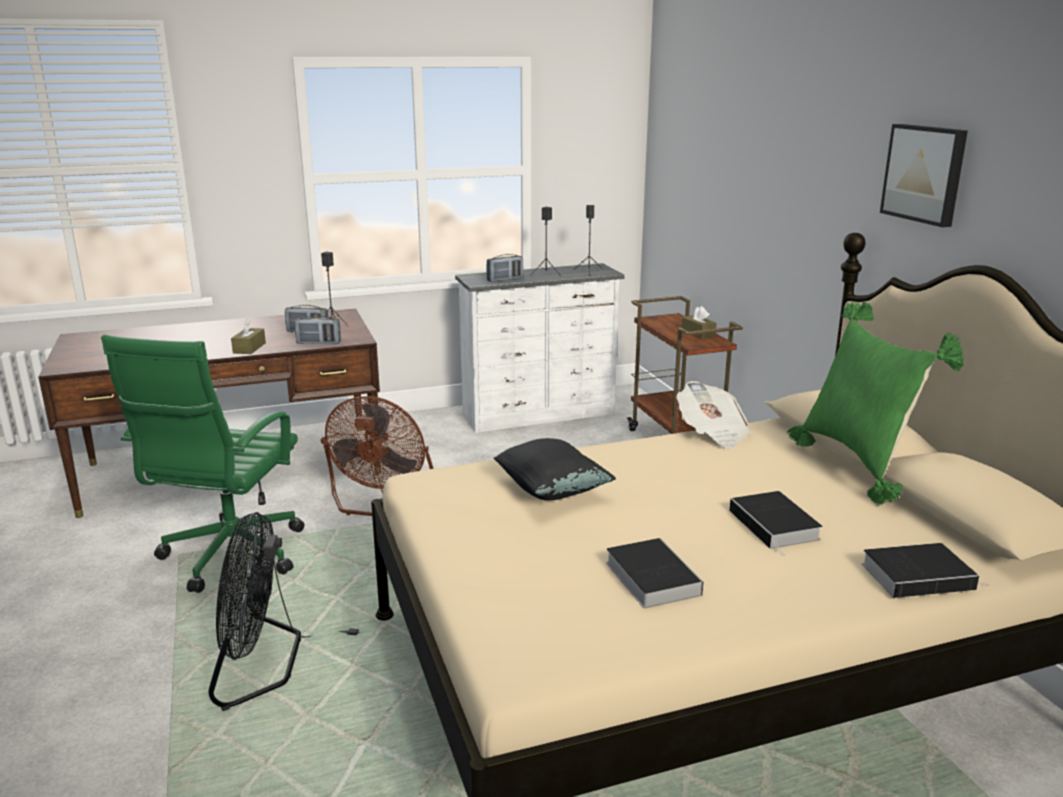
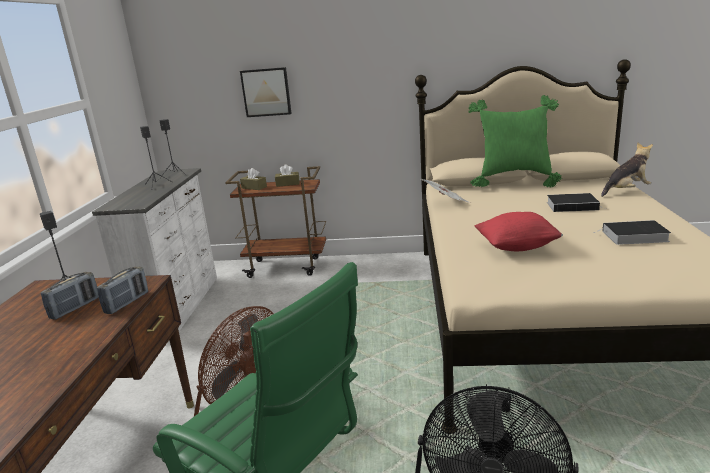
camera: 65 degrees left, 0 degrees up
(249, 348) = (77, 346): brown tissue box -> brown tissue box (254, 187)
(505, 279) = (146, 197): radio -> none
(551, 491) = (517, 247): black pillow -> red pillow
(919, 575) = (626, 191): book -> plush toy
(925, 173) = (456, 32): picture -> picture (266, 92)

